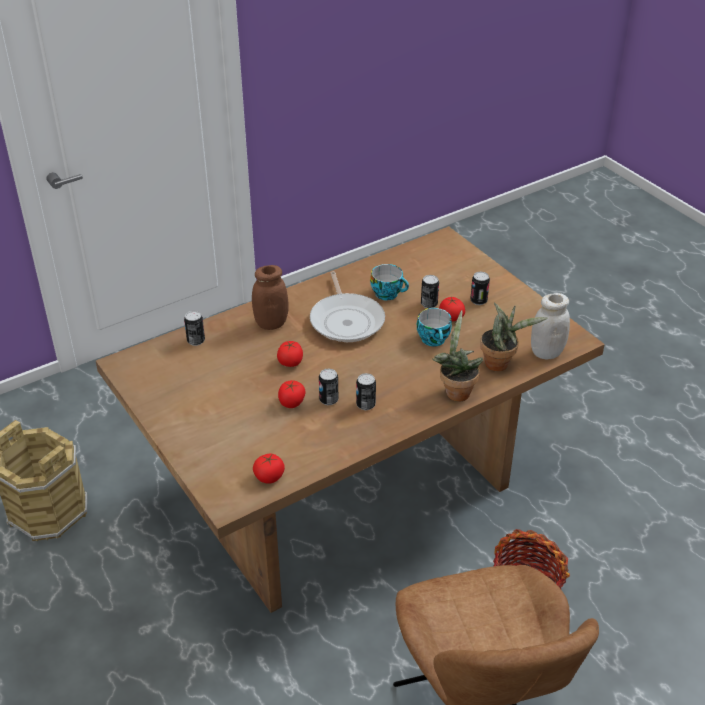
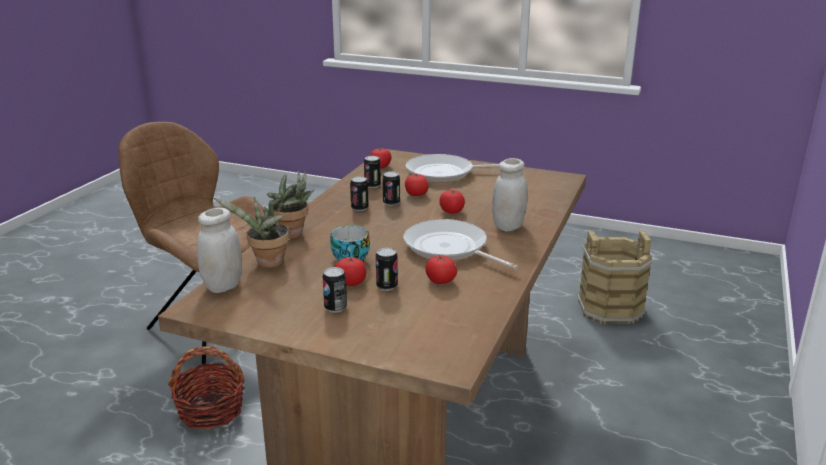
camera: 145 degrees right, 15 degrees down
(196, 341) = (543, 200): can -> can (372, 185)
(220, 428) = (444, 173): none -> frying pan
(271, 323) = (508, 226): brown jar -> white jar
(388, 293) = (440, 281): cup -> tomato

